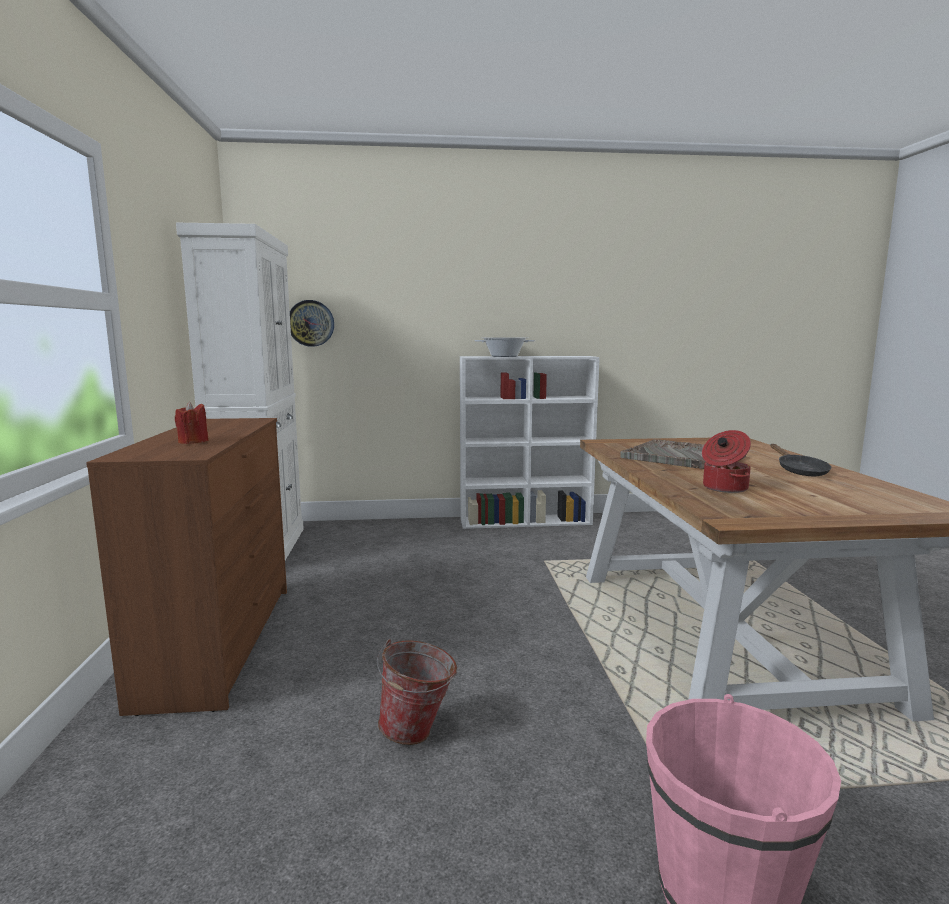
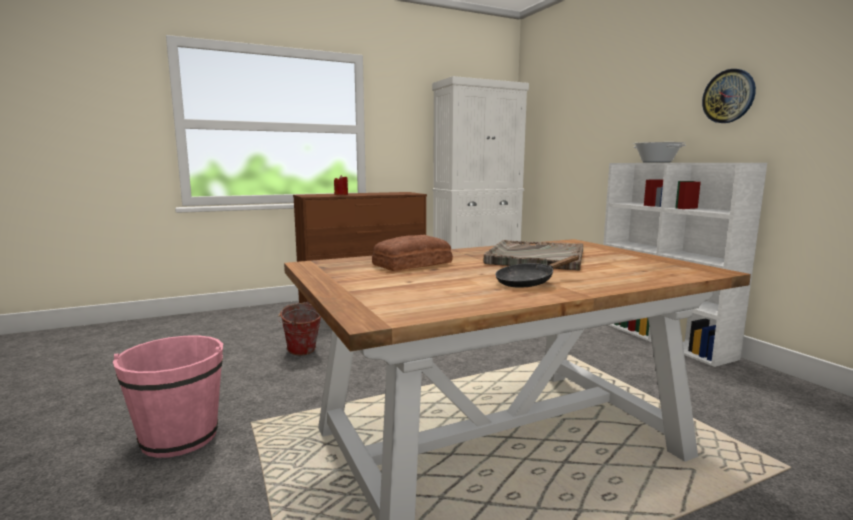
camera: 70 degrees right, 0 degrees up
(311, 323) = (549, 138): wall clock -> wall clock (728, 96)
(723, 488) = (411, 264): cooking pot -> bread

